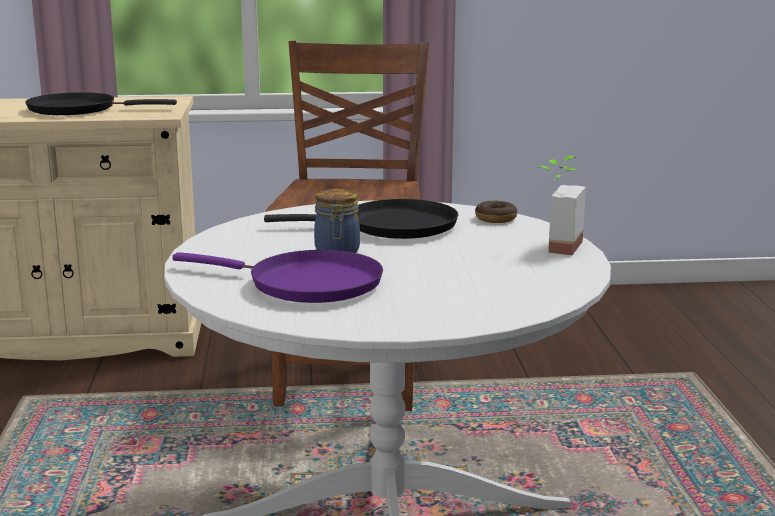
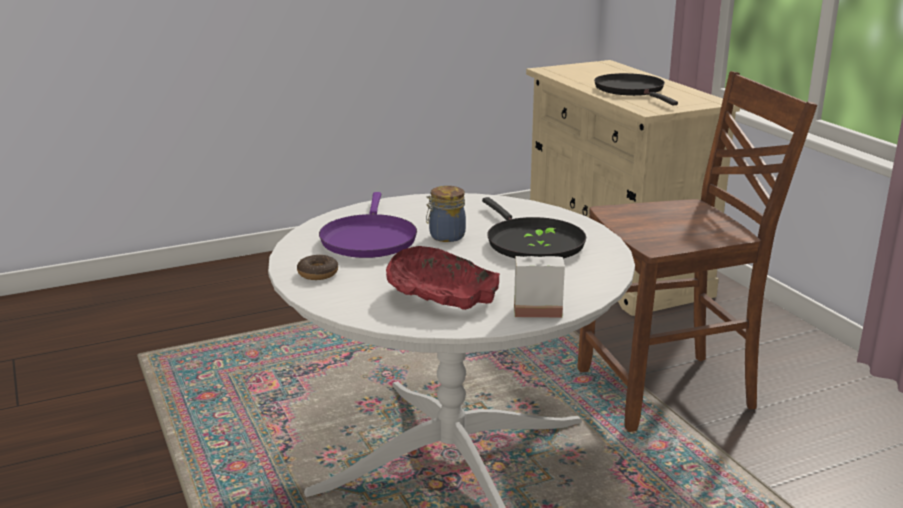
camera: 70 degrees right, 5 degrees up
(495, 218) = (598, 275): donut -> donut (318, 273)
(503, 273) = (441, 296): none -> red bowl

